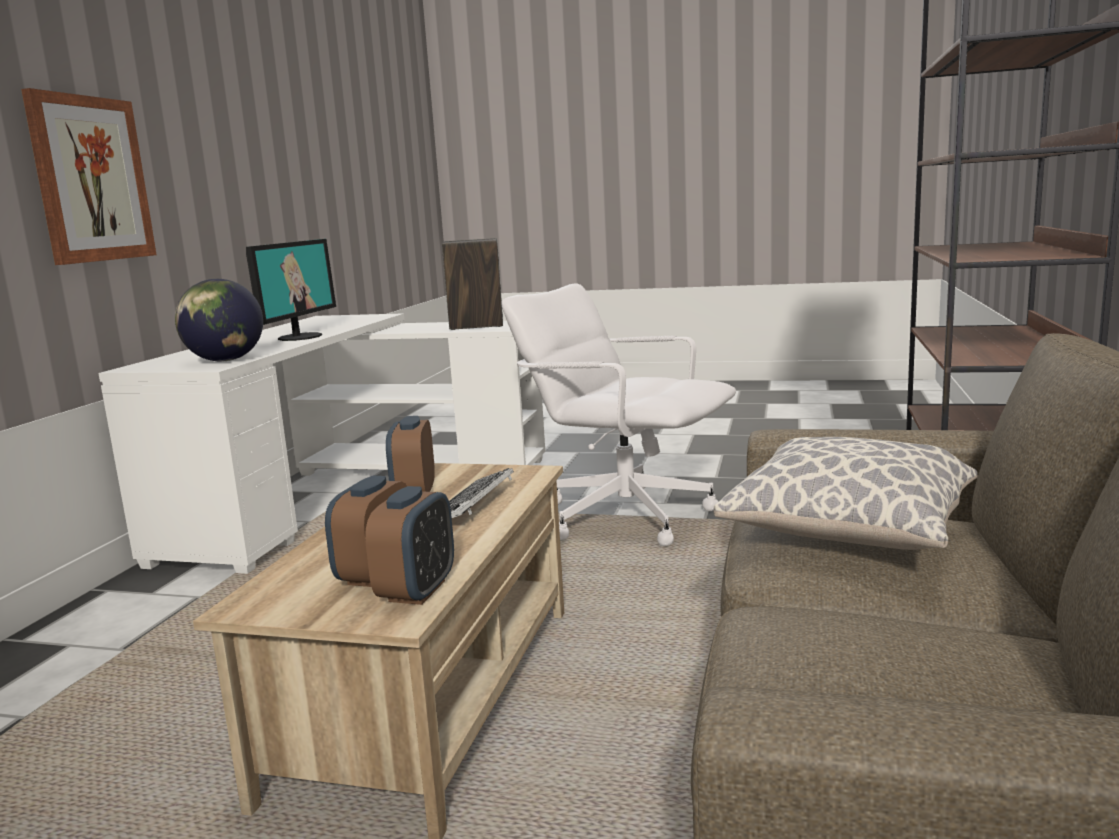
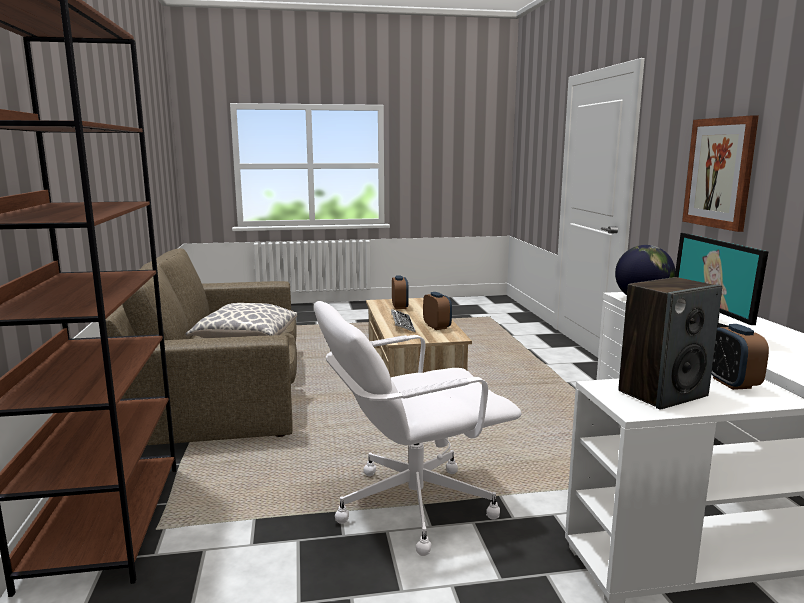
camera: 155 degrees right, 0 degrees up
(417, 591) = (380, 305): alarm clock -> alarm clock (731, 383)
(625, 515) = (412, 505): white office chair -> white office chair turned 150 degrees clockwise

